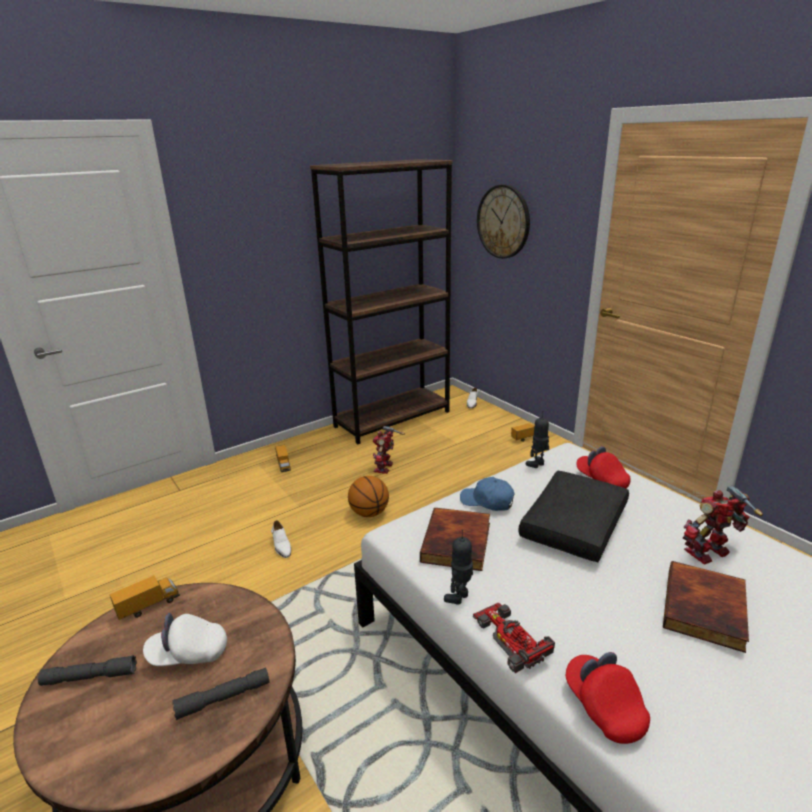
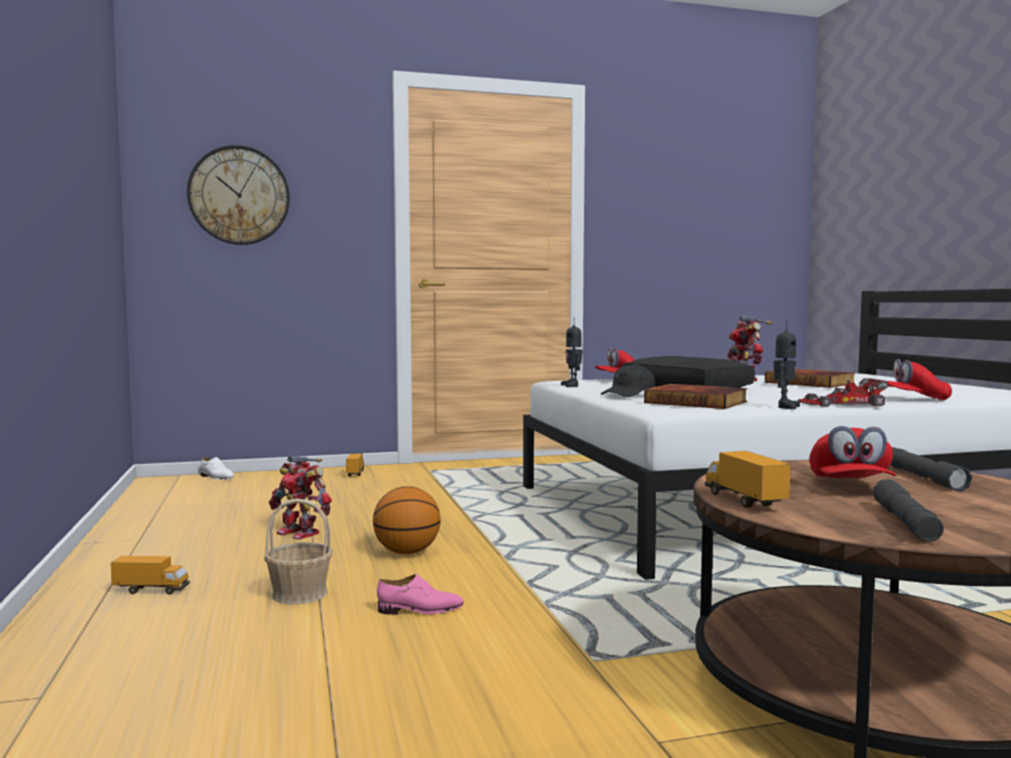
camera: 70 degrees left, 20 degrees down
(188, 654) = (850, 487): white cap -> red cap
(281, 546) = (420, 610): white shoe -> pink shoe
(292, 503) = (299, 594): none -> basket
(393, 419) = (160, 513): brown bookcase -> none
(459, 597) = (785, 407): toy robot -> toy robot turned 120 degrees counterclockwise
(487, 501) = (629, 394): blue cap -> black cap

